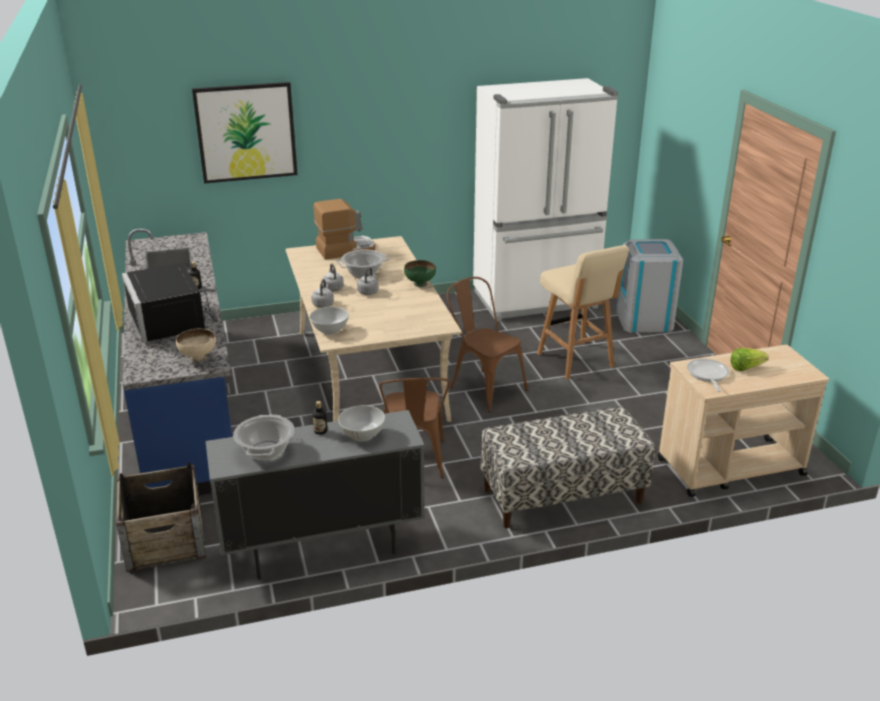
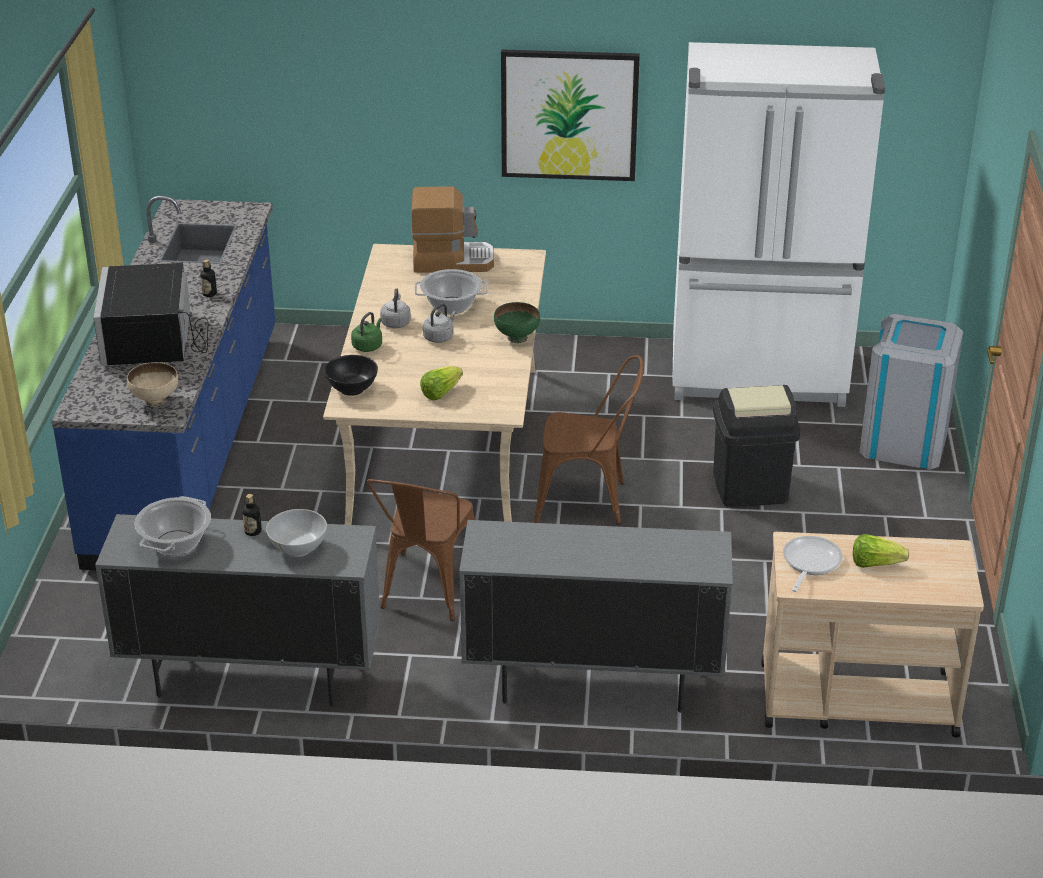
camera: 20 degrees right, 5 degrees up
(165, 539) = (78, 620): crate -> none
(246, 132) = (340, 71): picture -> picture (569, 115)
(323, 304) = (368, 346): grey kettle -> green kettle
(329, 330) = (351, 389): white bowl -> black bowl
(393, 322) = (440, 392): none -> lettuce
(483, 387) = (588, 501): brown chair -> brown chair turned 120 degrees clockwise
(562, 496) = (592, 683): bench -> grey cabinet
(576, 361) = (750, 488): beige stool -> black trash can

